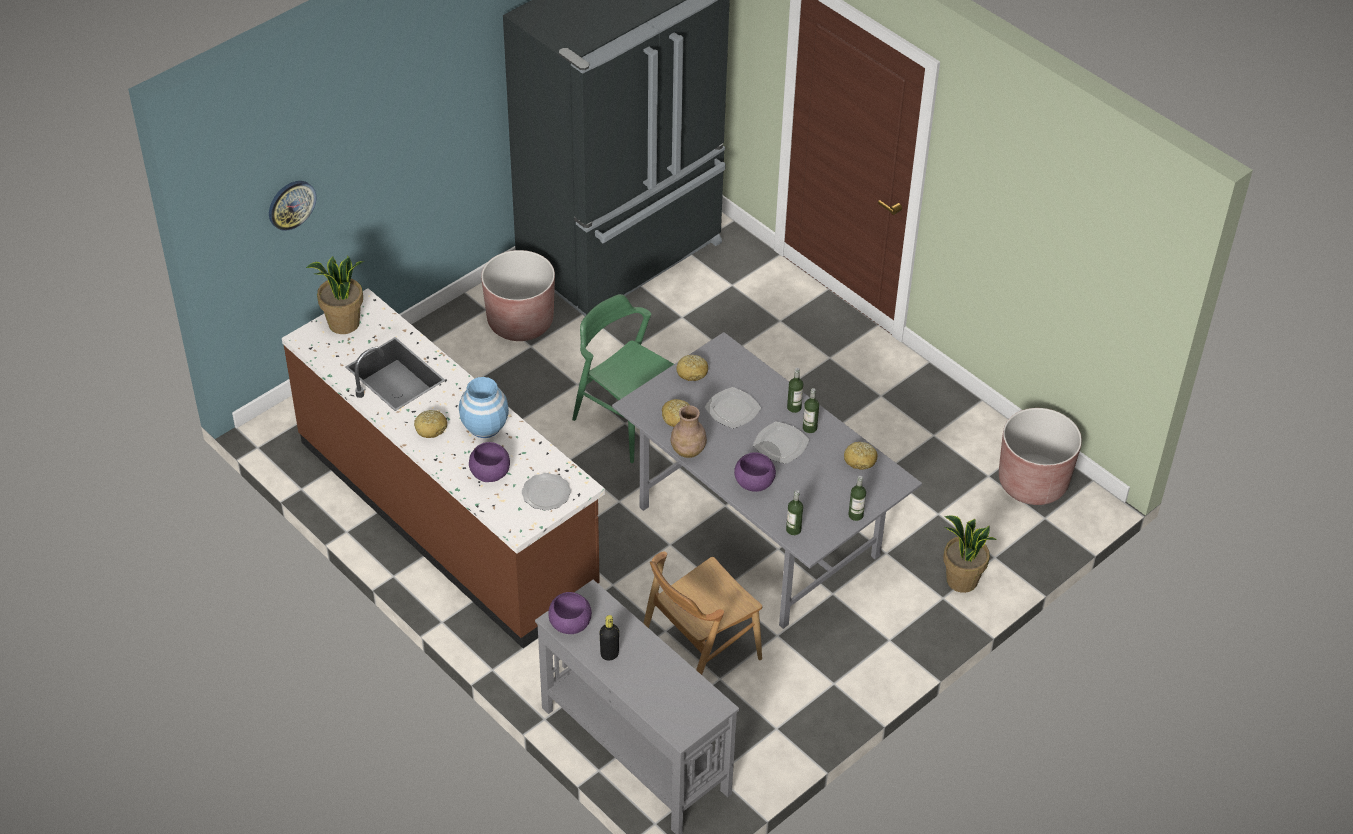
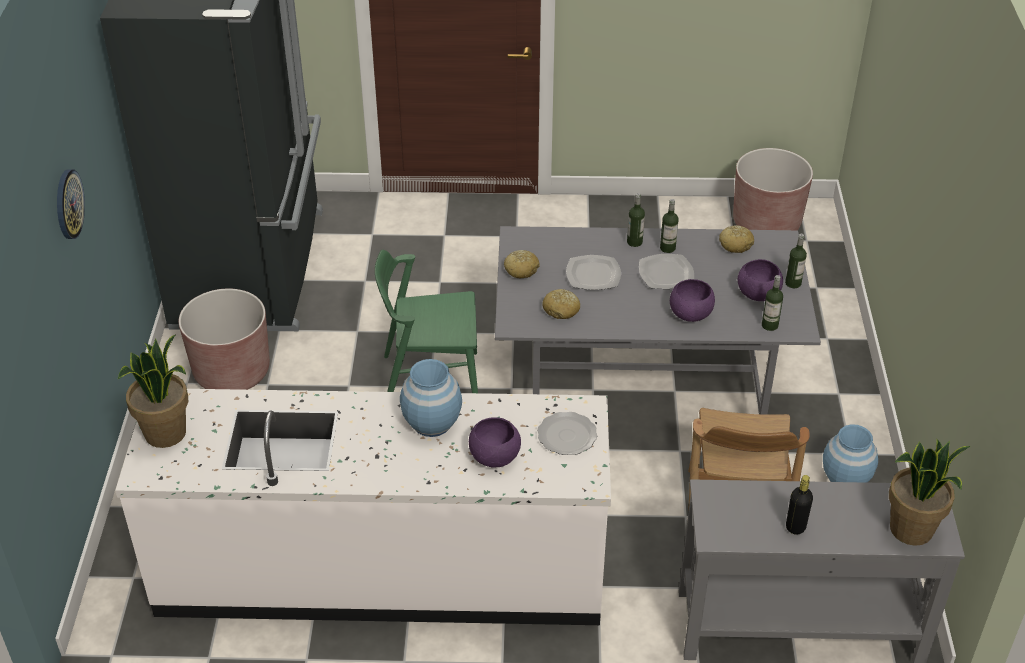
camera: 45 degrees left, 5 degrees down
(291, 204) = (30, 329): wall clock -> wall clock (68, 204)
(431, 428) = (385, 460): bread -> none
(448, 515) = (382, 569): brown counter -> white counter
(570, 623) = (728, 529): purple bowl -> purple bowl (758, 293)
(688, 451) = (608, 327): brown vase -> none
(804, 695) = (845, 478): none -> blue vase
(961, 581) = (821, 318): potted plant -> potted plant (911, 530)

